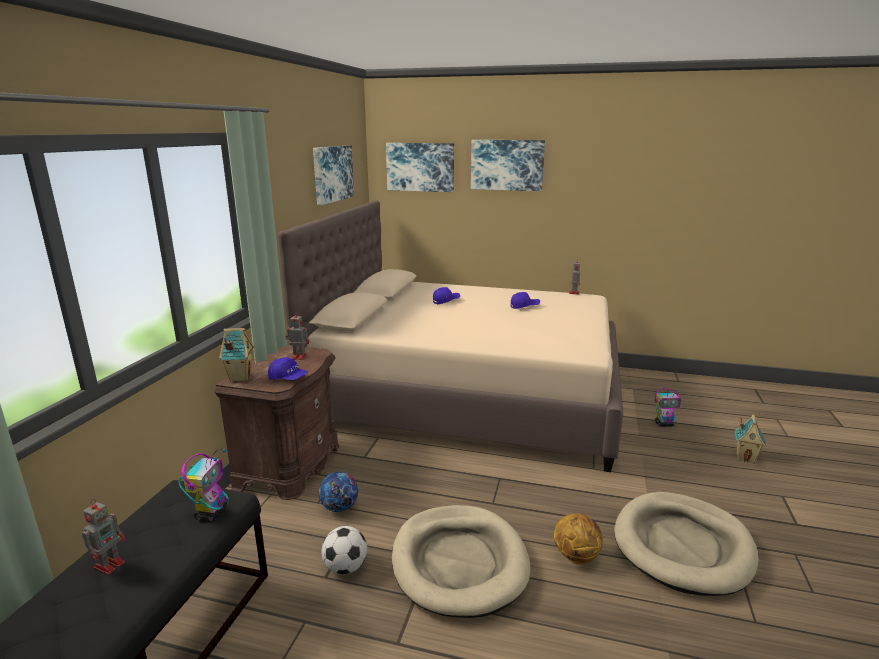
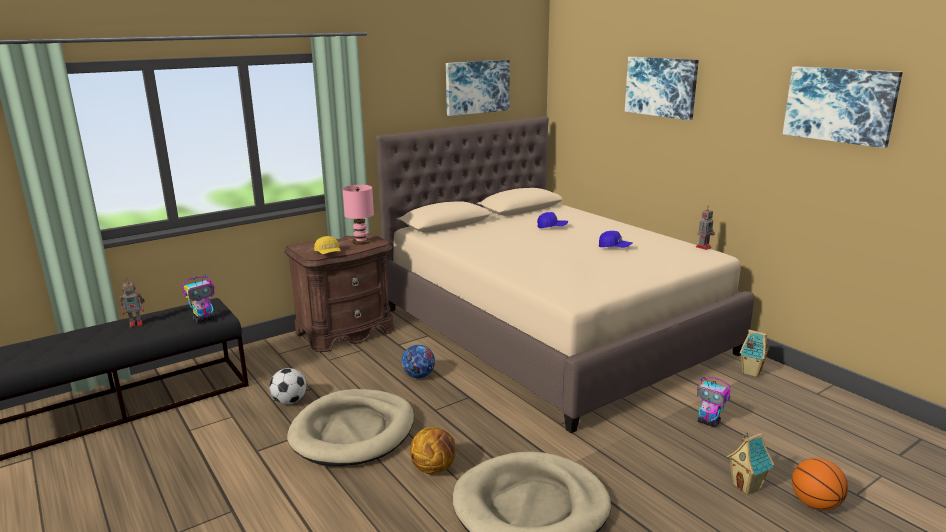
camera: 40 degrees right, 0 degrees up
(240, 377) = (305, 245): toy house -> toy house (750, 372)
(288, 378) = (328, 253): blue cap -> yellow cap
(298, 357) = (360, 242): toy robot -> pink table lamp
(339, 507) = (336, 368): football -> football (418, 376)
(420, 167) = (587, 84): picture -> picture (840, 105)
(785, 452) = (815, 504): none -> basketball

